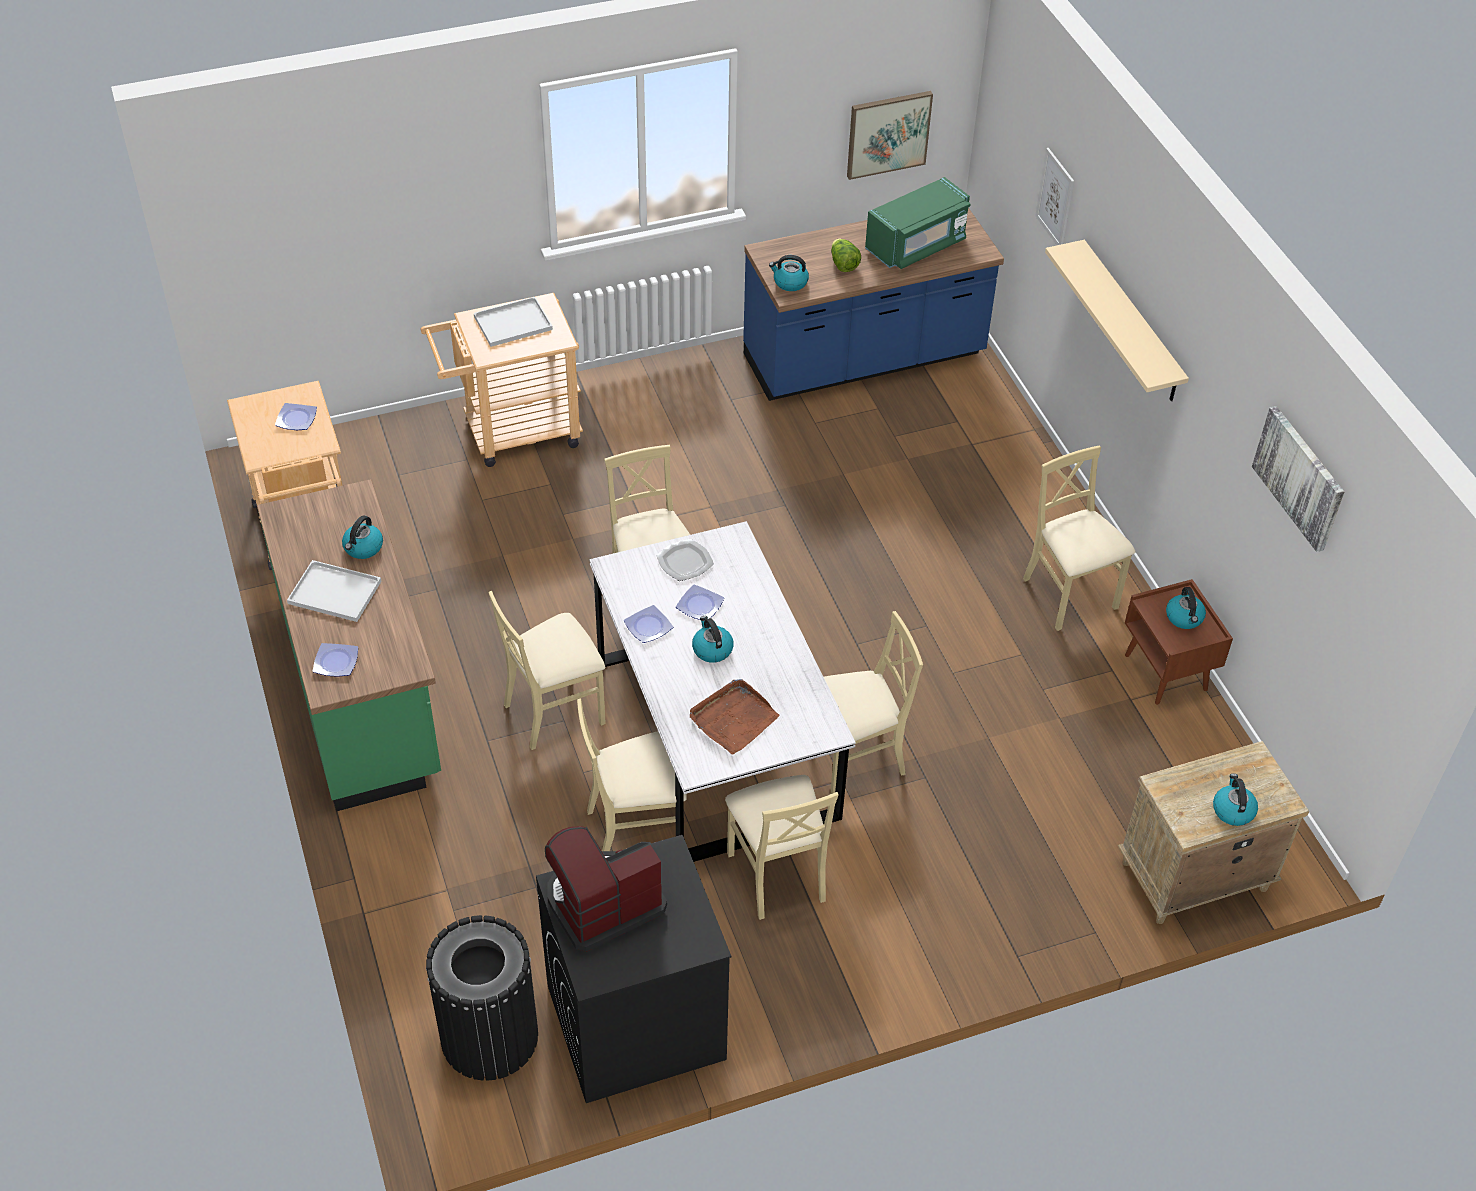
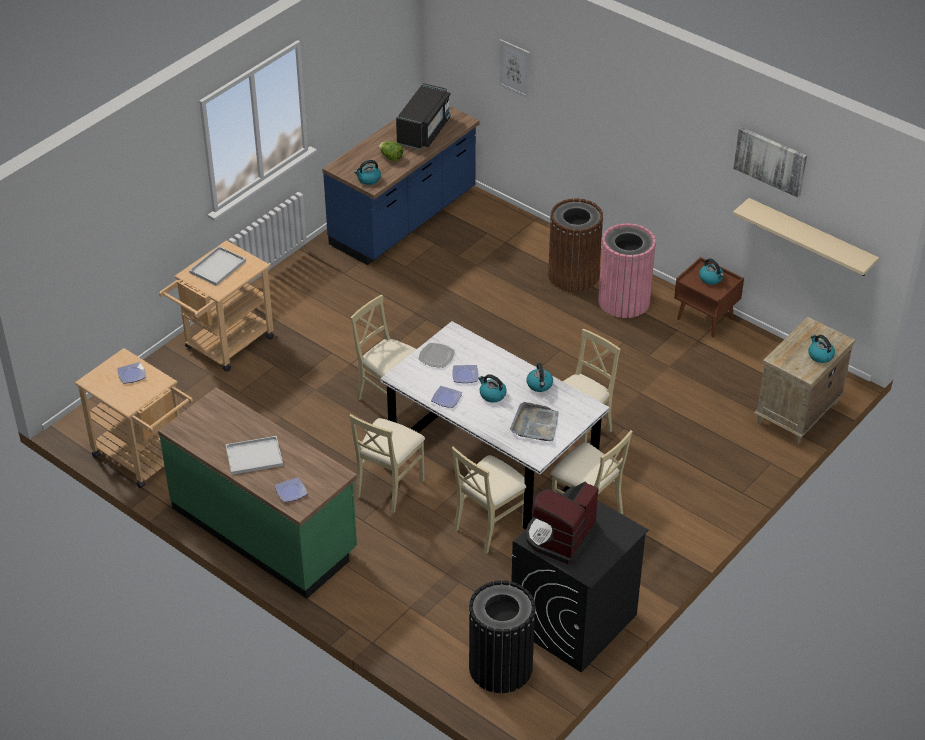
camera: 30 degrees left, 5 degrees down
(363, 548) = (248, 425): kettle -> kettle (539, 385)
(733, 719) = (535, 424): brown tray -> grey tray
(888, 134) = (380, 67): picture -> none
(917, 245) = (424, 131): green microwave -> black microwave
(1028, 529) = (573, 275): none -> brown trash can
(1069, 595) = (623, 301): beige chair -> pink trash can
(1131, 323) = (604, 122): beige shelf -> beige shelf (810, 238)

